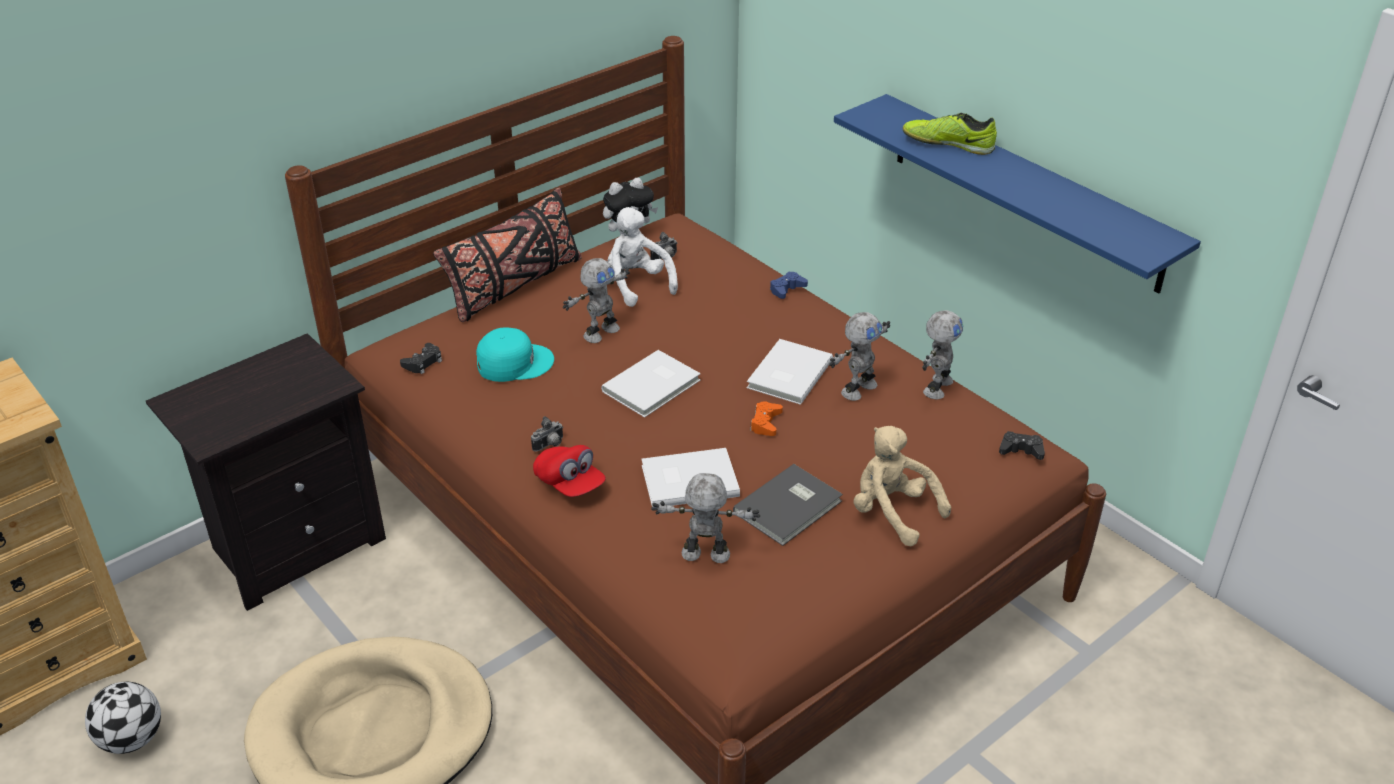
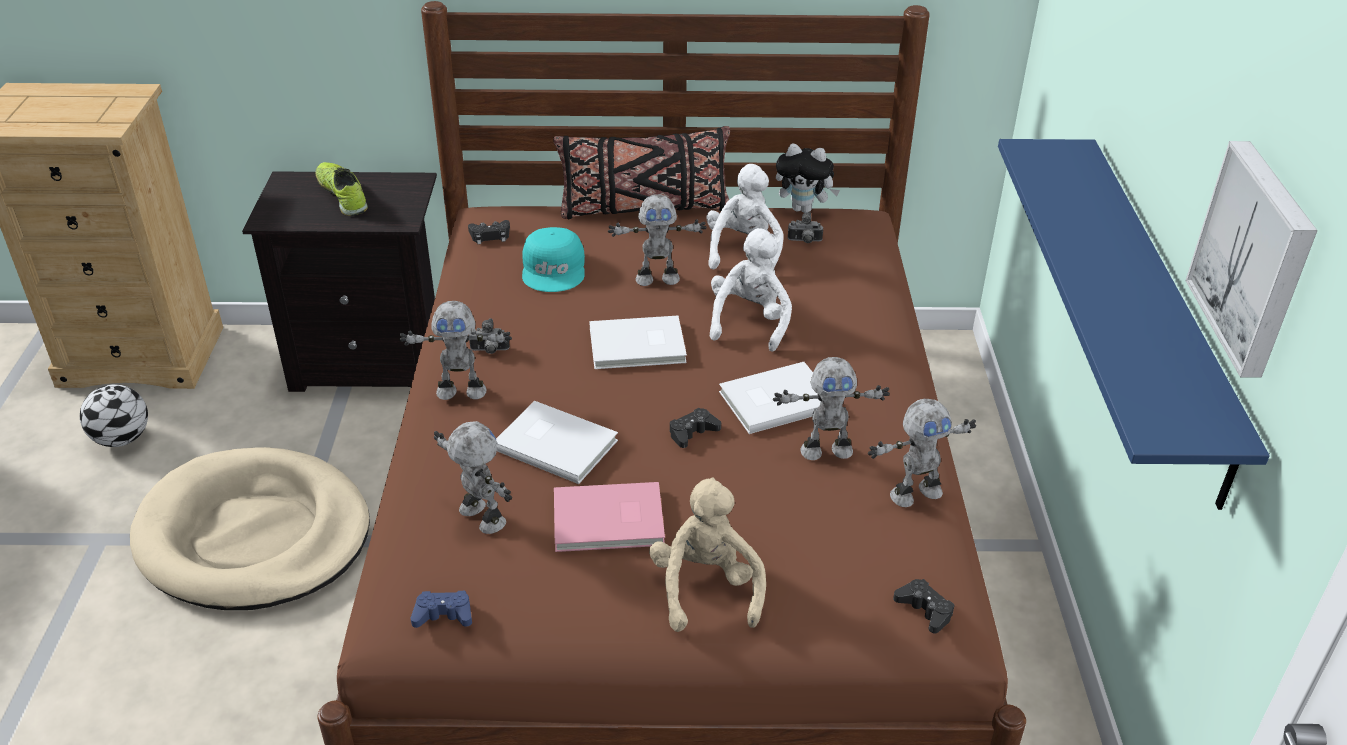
camera: 40 degrees right, 0 degrees up
(514, 362) = (555, 269): turquoise cap -> turquoise cap turned 60 degrees clockwise
(570, 483) = (461, 391): red cap -> toy robot
(704, 331) = (750, 322): none -> white plush toy
(765, 423) = (692, 432): orange game controller -> black game controller
(787, 289) = (885, 323): blue game controller -> blue game controller (443, 615)
(790, 507) = (610, 522): grey book -> pink book
(948, 144) = (1088, 213): shoe -> shoe (343, 195)
(1136, 126) = (1255, 258): none -> picture

